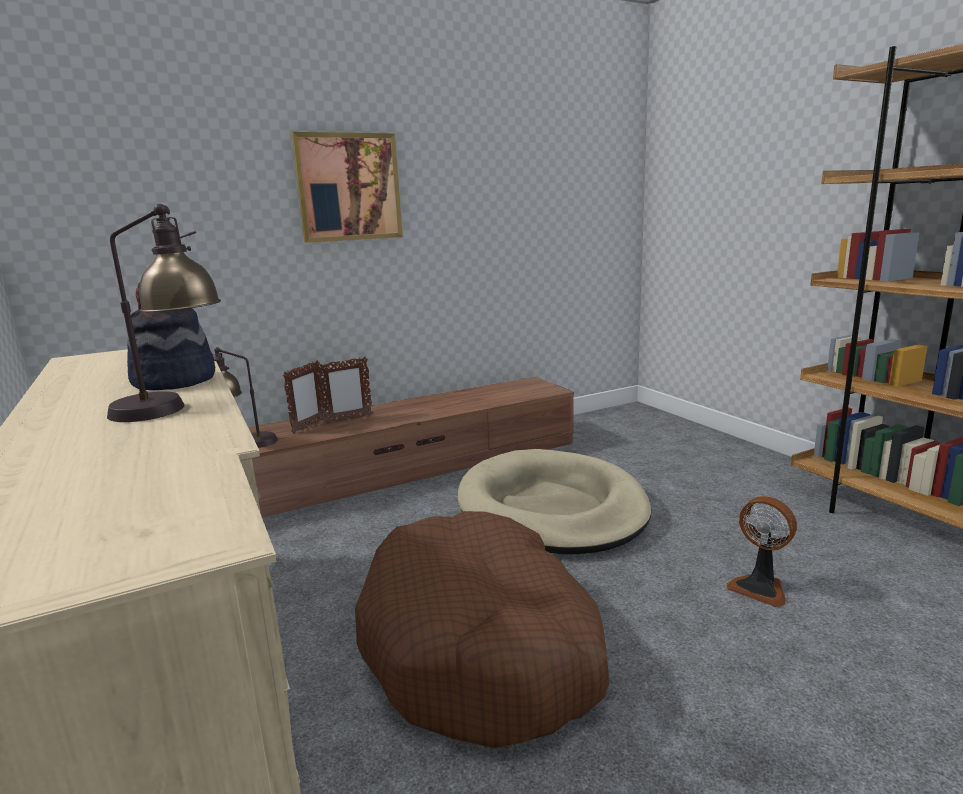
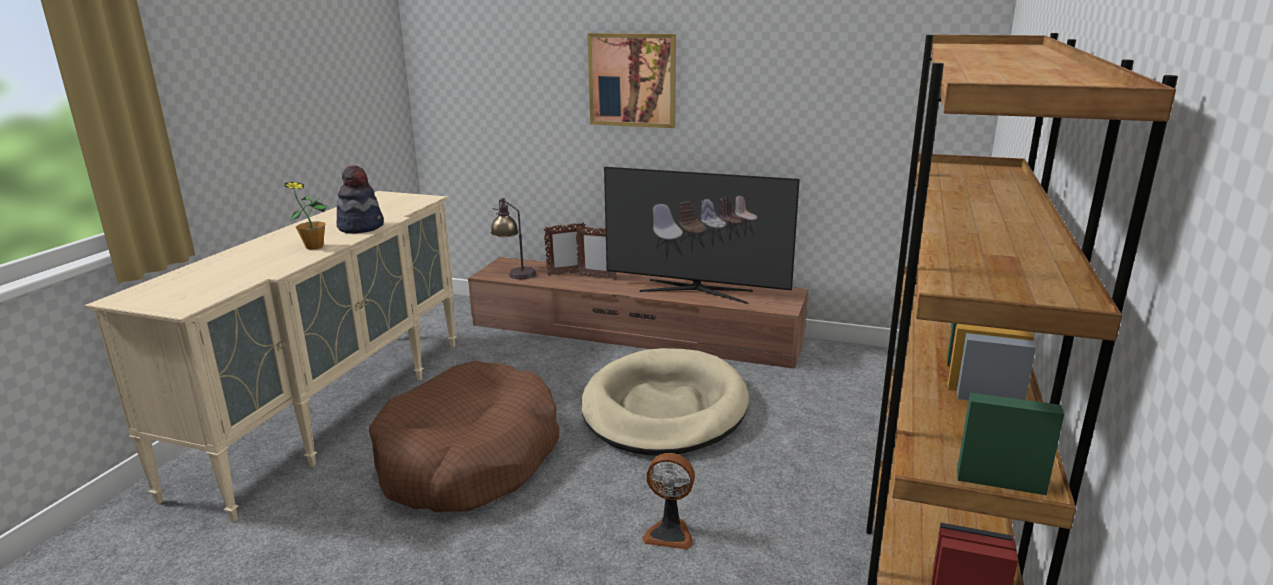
camera: 45 degrees right, 5 degrees up
(173, 410) = (314, 247): table lamp -> potted plant
(462, 401) = (696, 291): none -> television
(760, 588) = (669, 533): fan -> fan turned 75 degrees counterclockwise

